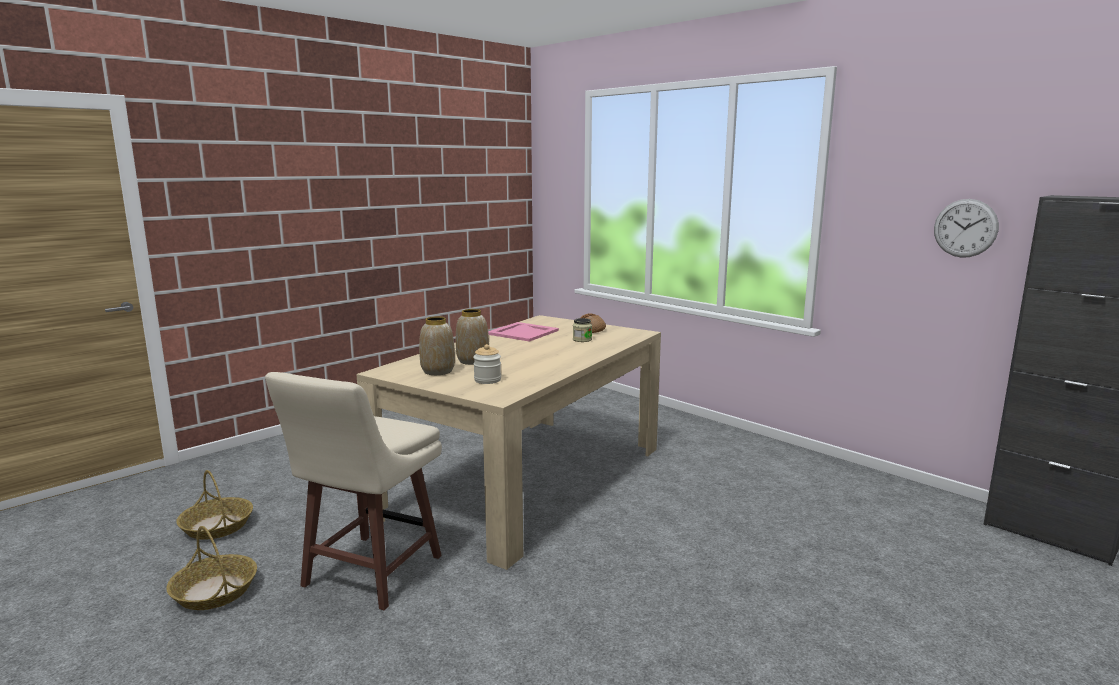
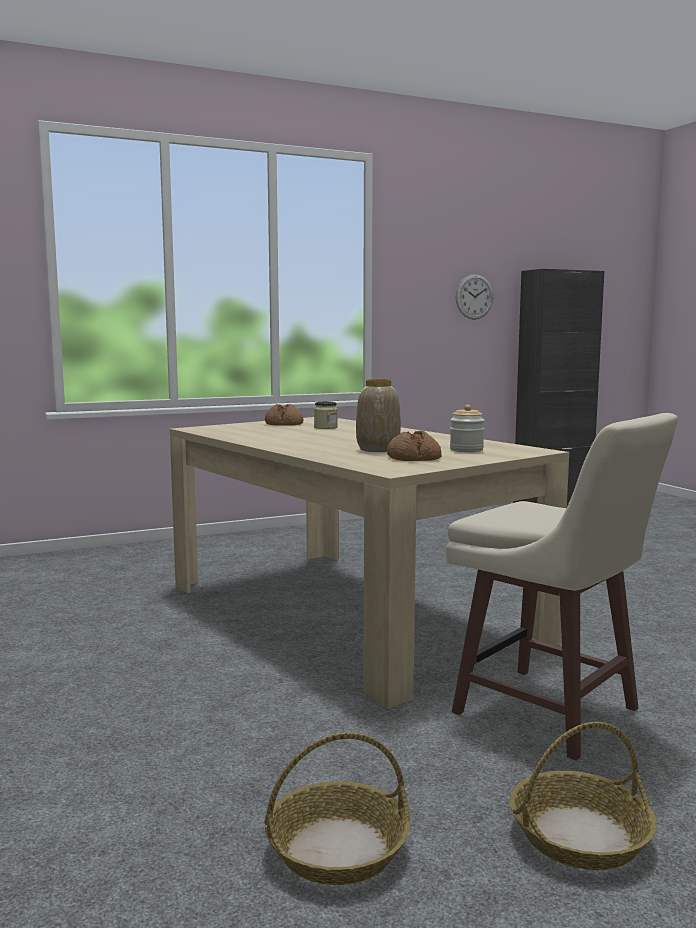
camera: 70 degrees left, 5 degrees down
(438, 371) = (413, 458): vase -> bread
(523, 332) = (257, 435): pink tray -> none

